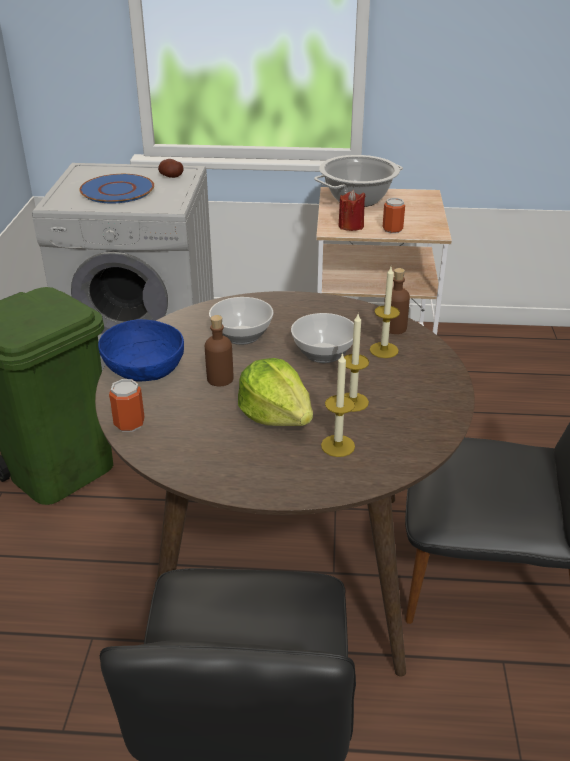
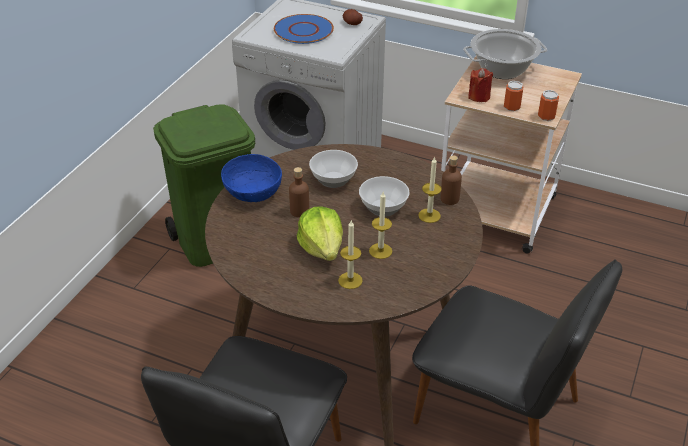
camera: 20 degrees right, 5 degrees up
(129, 423) = (224, 230): can -> can (546, 116)

